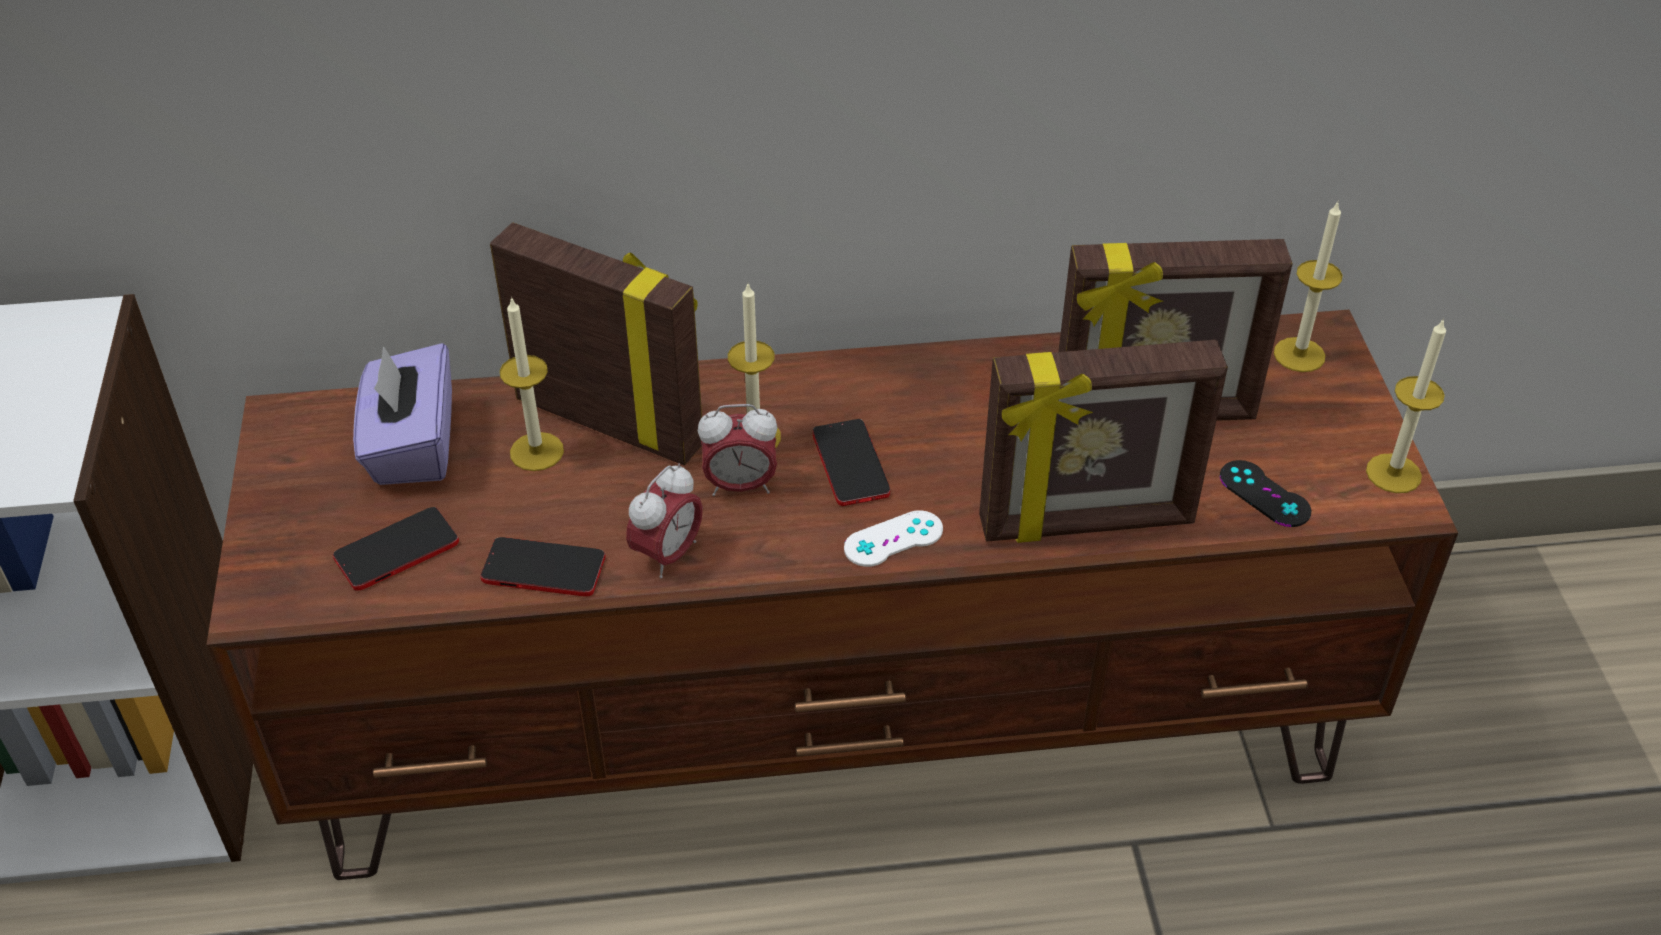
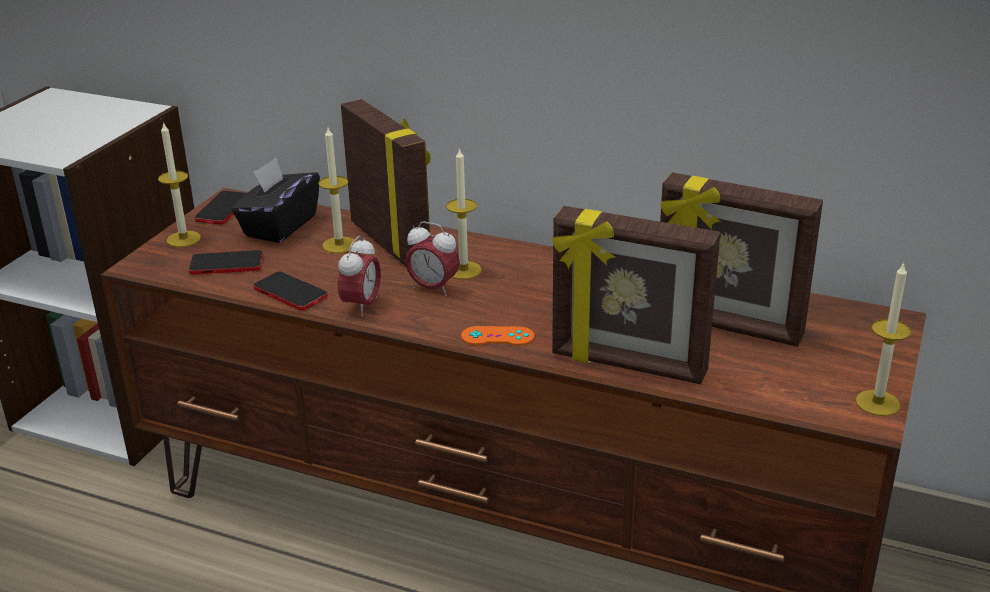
camera: 30 degrees right, 15 degrees down
(412, 446) = (279, 226): purple tissue box -> black tissue box
(668, 555) = (361, 306): alarm clock -> alarm clock turned 45 degrees counterclockwise
(850, 464) = (507, 297): phone -> phone (223, 209)
(893, 539) = (497, 336): white game controller -> orange game controller
(1264, 494) = (768, 386): black game controller -> none
(1299, 355) = (864, 325): candle -> candle (183, 239)

